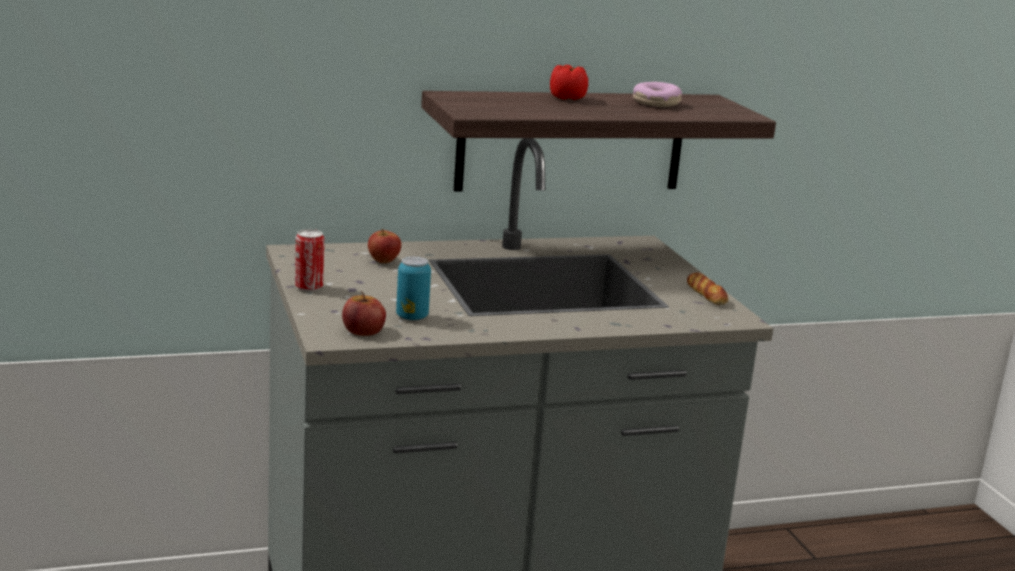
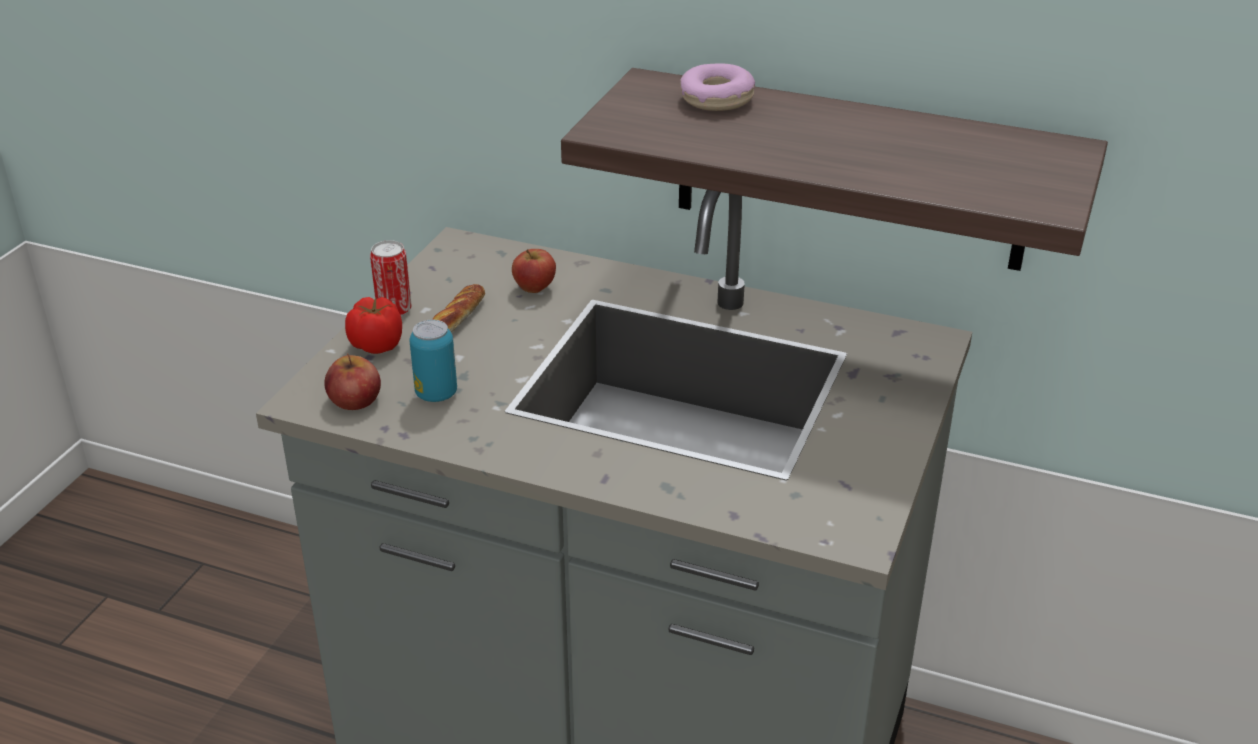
camera: 40 degrees right, 15 degrees up
(567, 98) = (813, 115): tomato -> tomato (377, 344)
(656, 103) = (941, 148): donut -> donut (716, 99)
(706, 294) = (879, 473): bread -> bread (457, 318)

